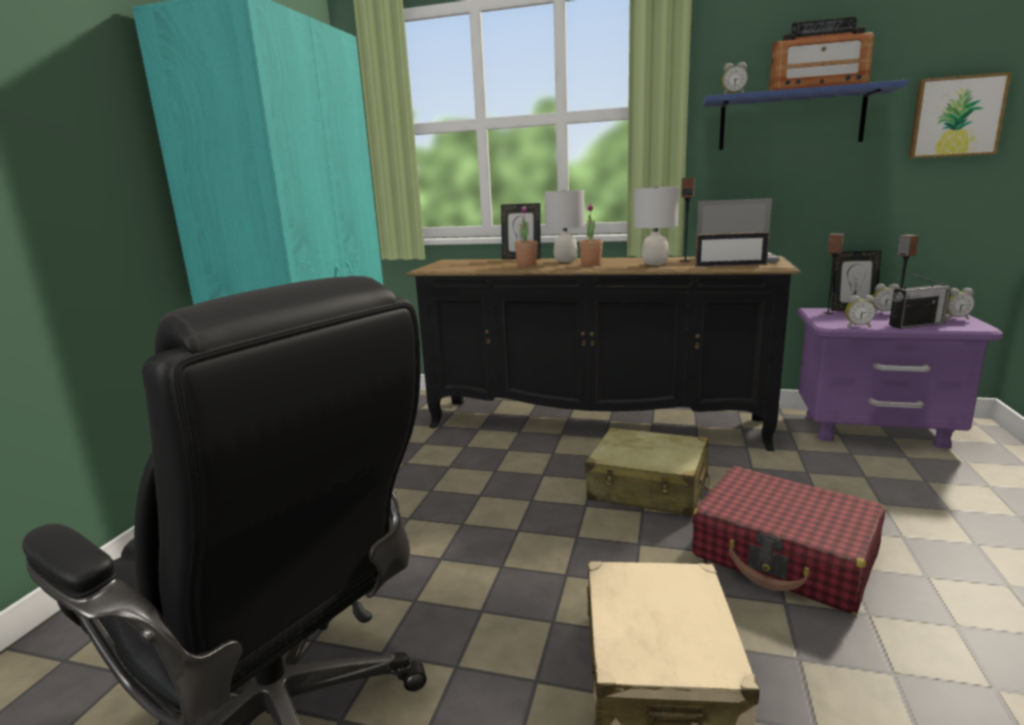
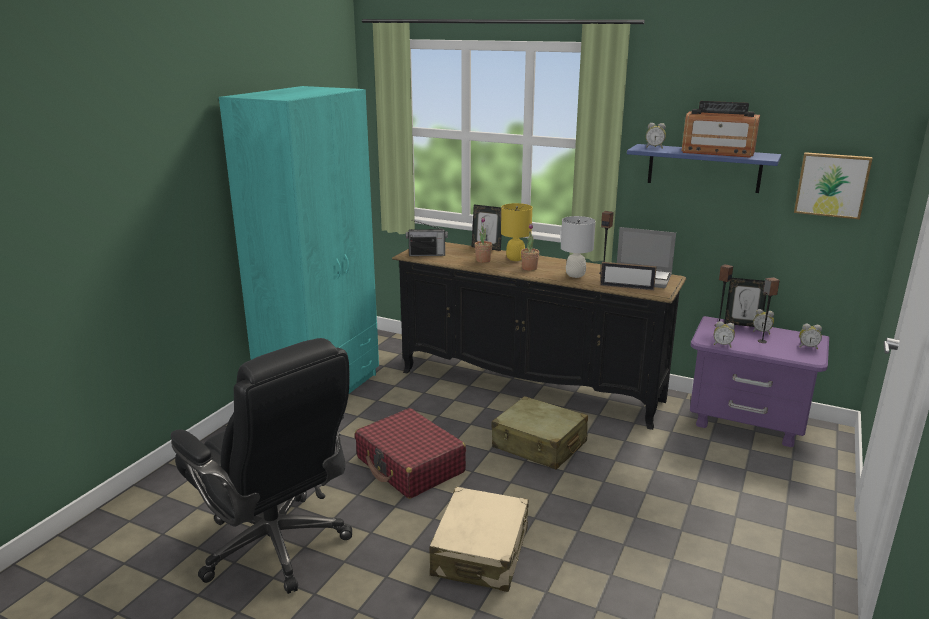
camera: 10 degrees right, 5 degrees up
(565, 261) = (515, 259): grey table lamp -> yellow table lamp
(784, 555) = (600, 503): red suitcase -> red suitcase (410, 465)
(916, 324) = (769, 349): radio -> radio (427, 254)

